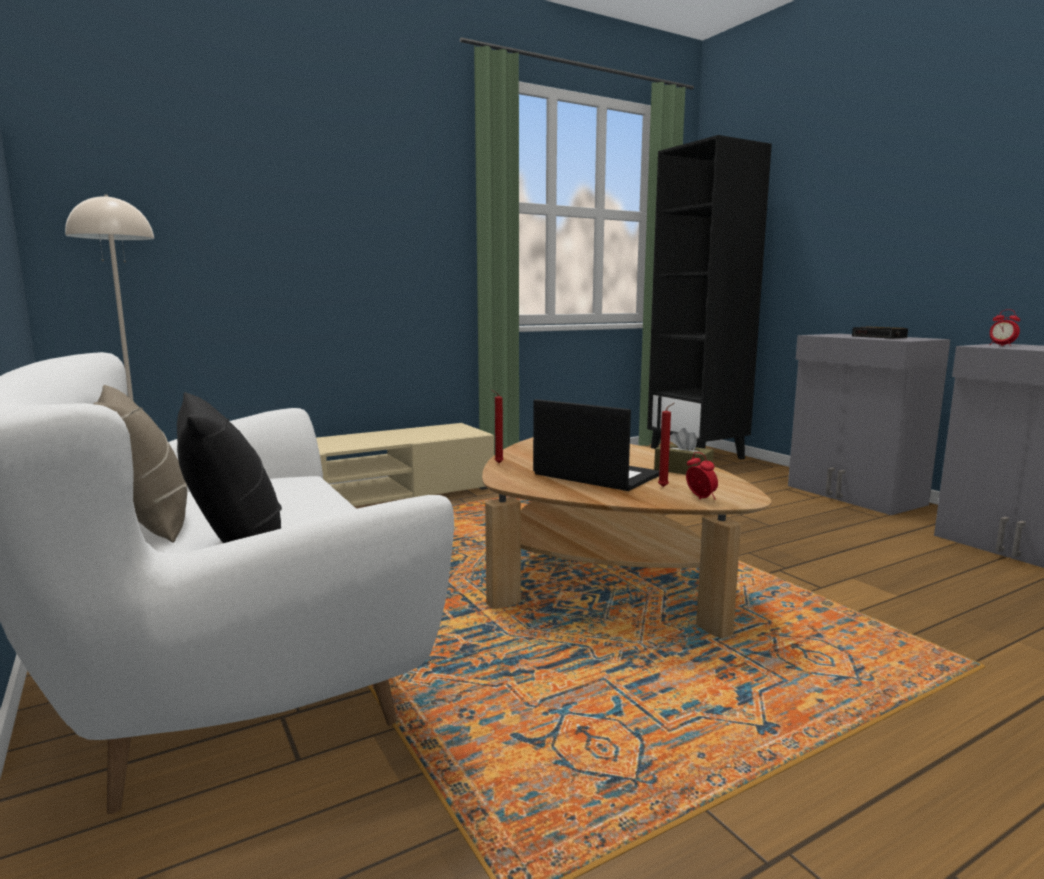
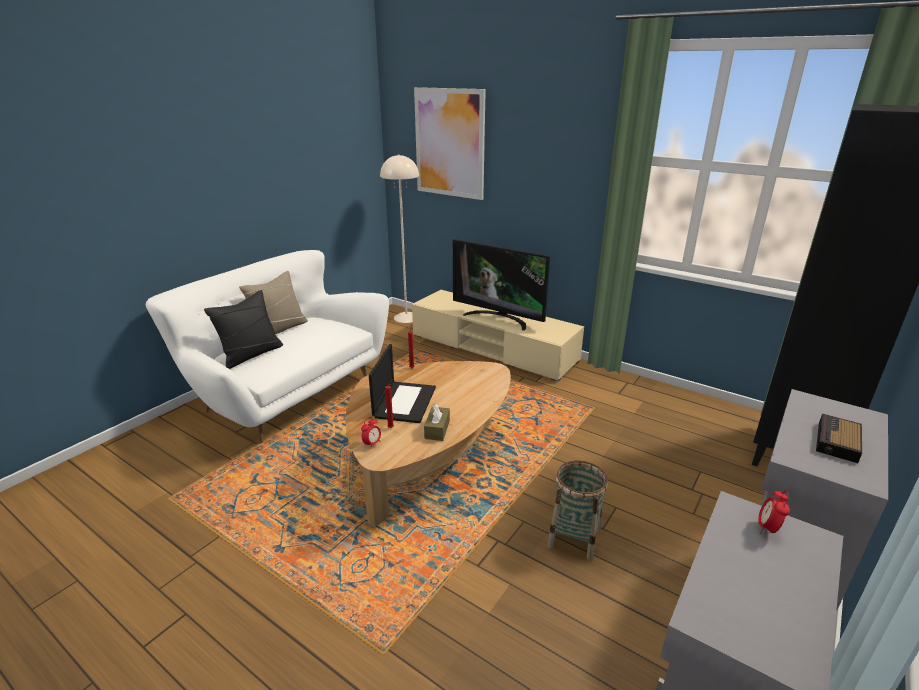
camera: 65 degrees right, 15 degrees up
(200, 185) = (449, 143): none -> picture
(374, 441) = (499, 318): none -> television
(782, 538) = (574, 538): none -> basket

